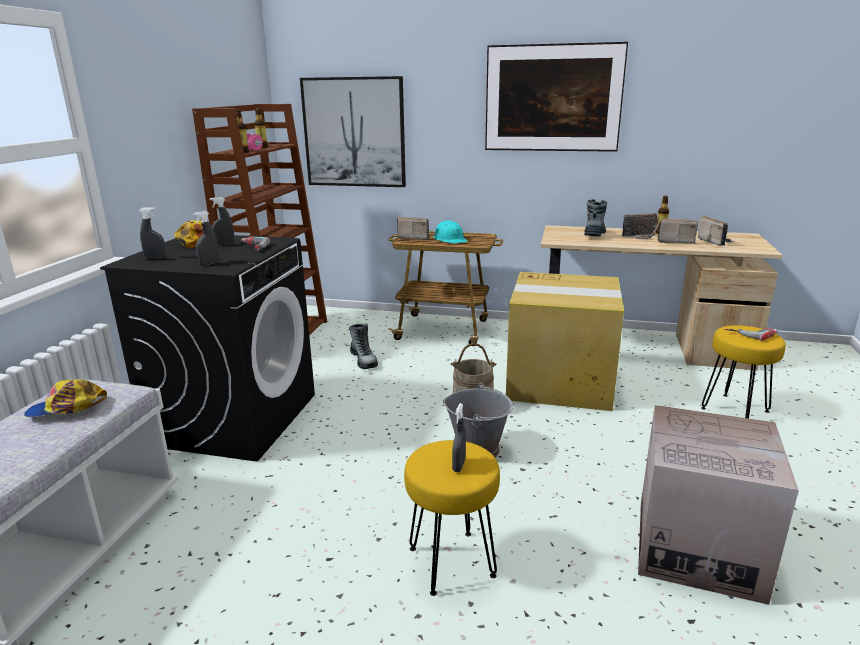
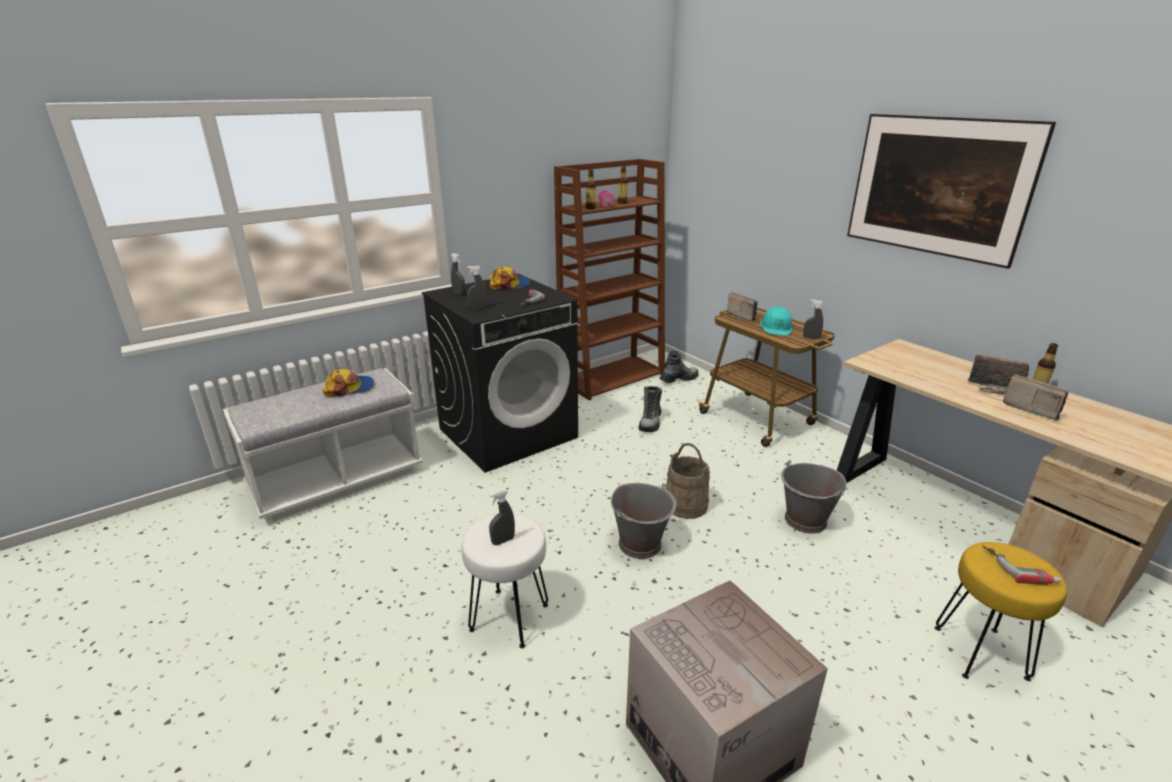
camera: 40 degrees right, 5 degrees up
(66, 409) = (349, 388): cap -> cap turned 135 degrees clockwise
(224, 244) = (518, 292): grey spray bottle -> grey spray bottle (811, 338)
(354, 132) = (728, 195): picture -> none
(451, 562) = (508, 617): yellow stool -> white stool
(561, 382) = (806, 521): cardboard box -> grey bucket
(594, 234) = (934, 368): boot -> boot (678, 379)
(714, 241) = (1097, 428): radio -> none

